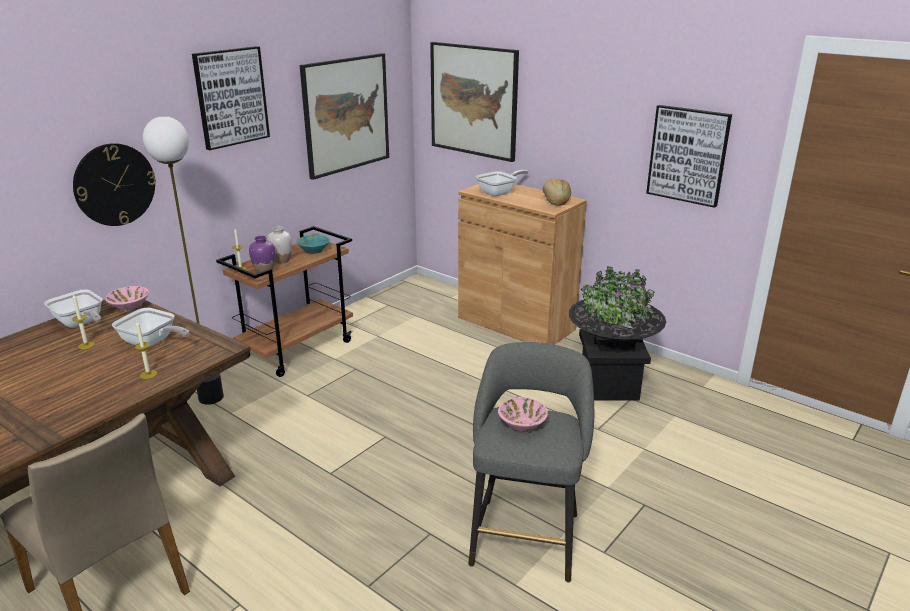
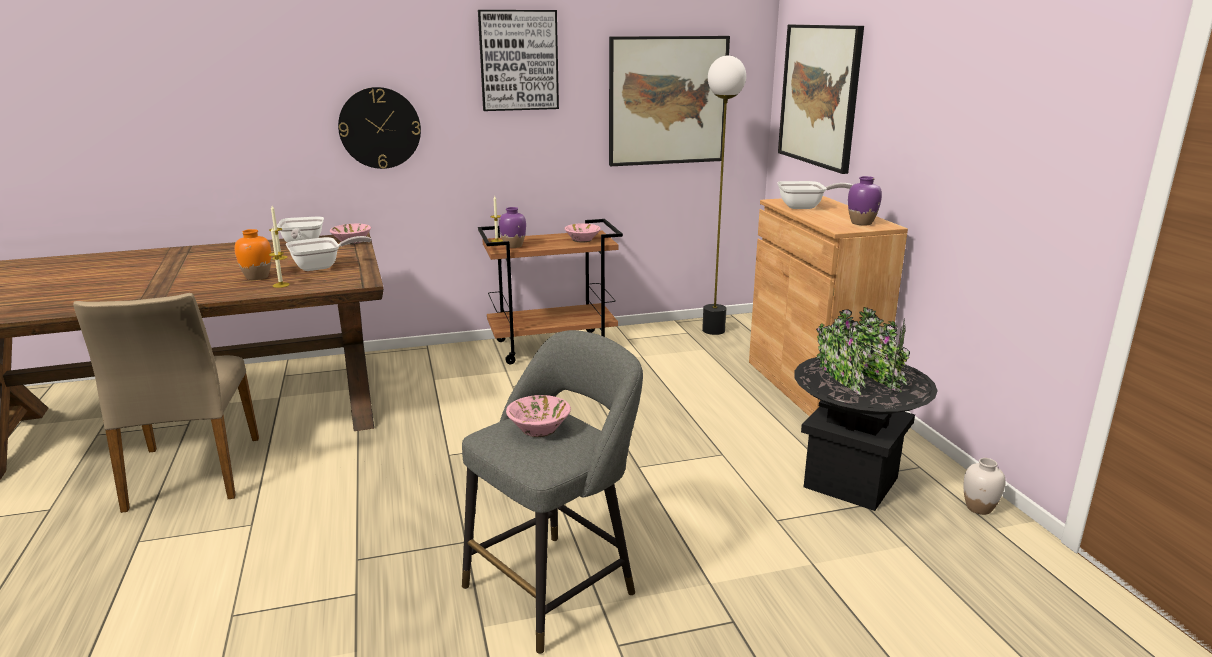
camera: 35 degrees right, 5 degrees down
(105, 373) = (257, 277): none -> orange vase
(152, 343) = (322, 266): frying pan -> frying pan turned 90 degrees counterclockwise
(211, 398) = (434, 363): floor lamp -> floor lamp (713, 330)
(281, 260) = (541, 241): white vase -> white vase (979, 508)
(314, 251) = (582, 240): turquoise bowl -> pink bowl
(555, 201) = (861, 223): bread -> purple vase
(688, 155) = (1028, 166): picture -> none

